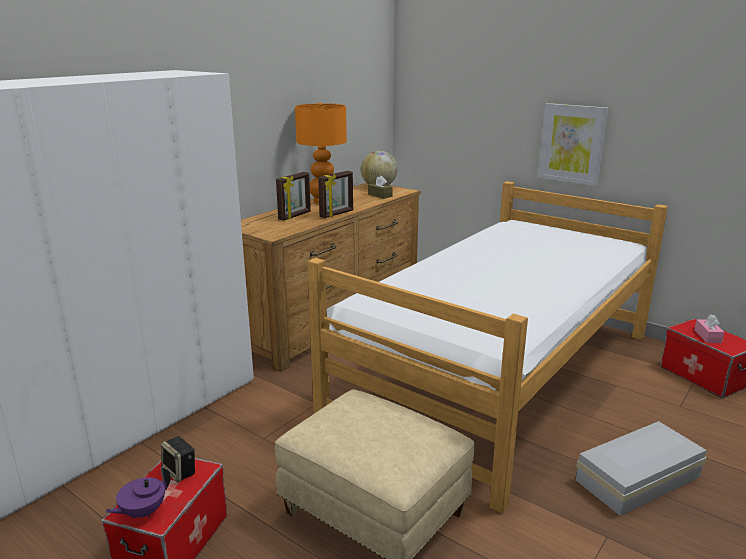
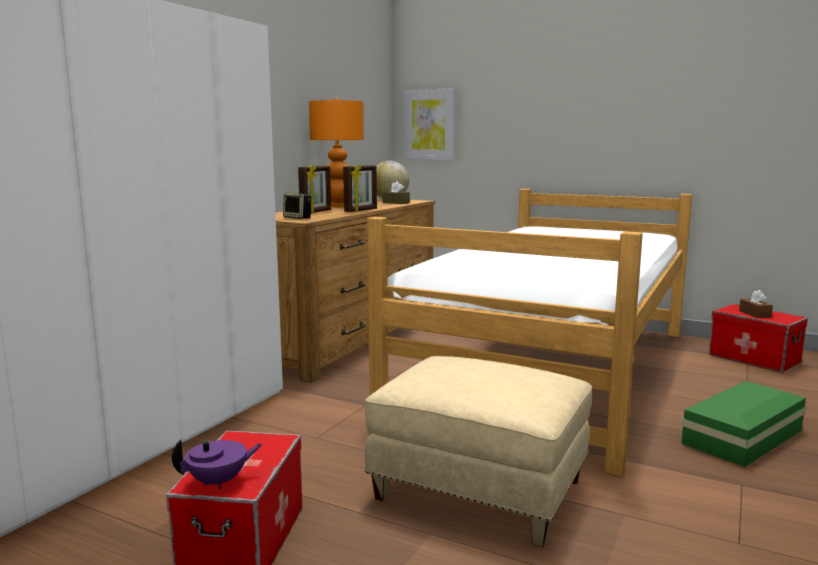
camera: 10 degrees left, 10 degrees down
(143, 512) = (219, 482): purple teapot -> purple teapot turned 150 degrees counterclockwise
(180, 472) = (250, 445): speaker -> speaker (298, 218)
(572, 144) = (589, 143): picture -> picture (429, 124)
(640, 478) = (745, 437): white storage box -> green storage box
(707, 336) = (754, 314): pink tissue box -> brown tissue box

